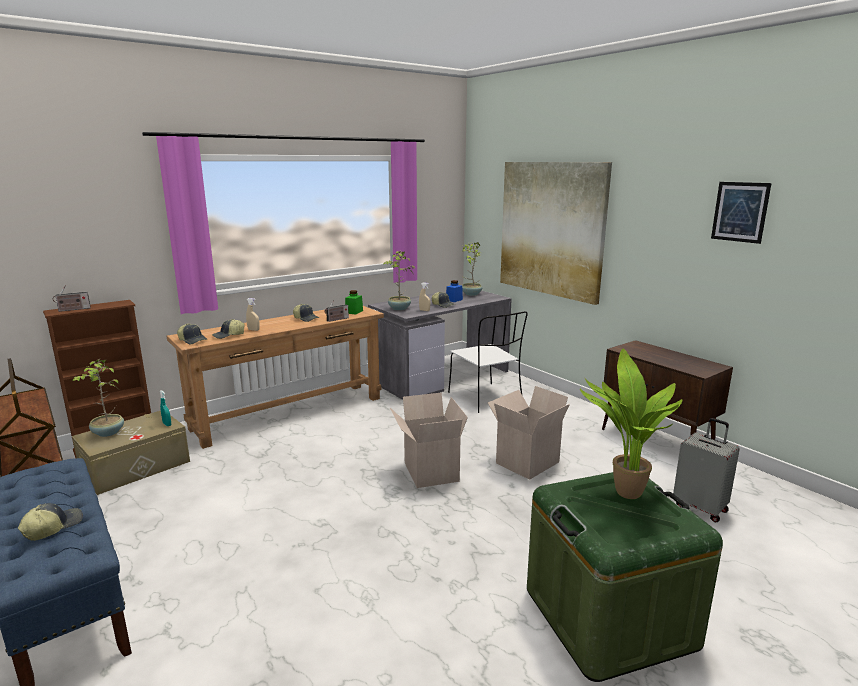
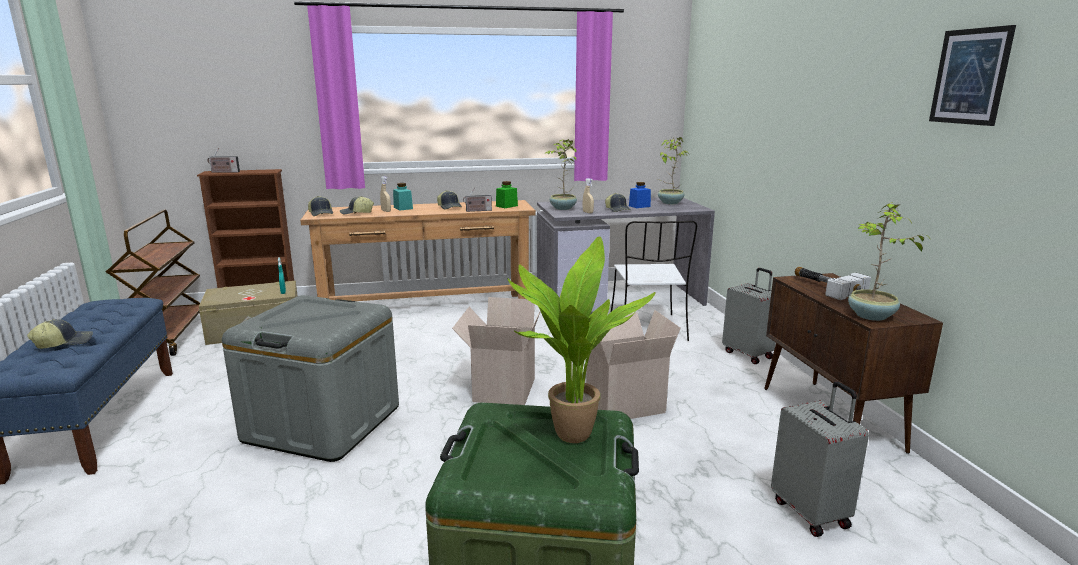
camera: 25 degrees right, 0 degrees up
(108, 433) = (232, 291): potted plant -> potted plant (871, 316)
(264, 324) = (403, 208): none -> turquoise jar
(311, 539) = (323, 423): none -> grey storage box
(551, 229) = (759, 118): picture -> none
(569, 405) = (748, 354): none -> grey suitcase
(645, 352) = (824, 287): none -> hammer

